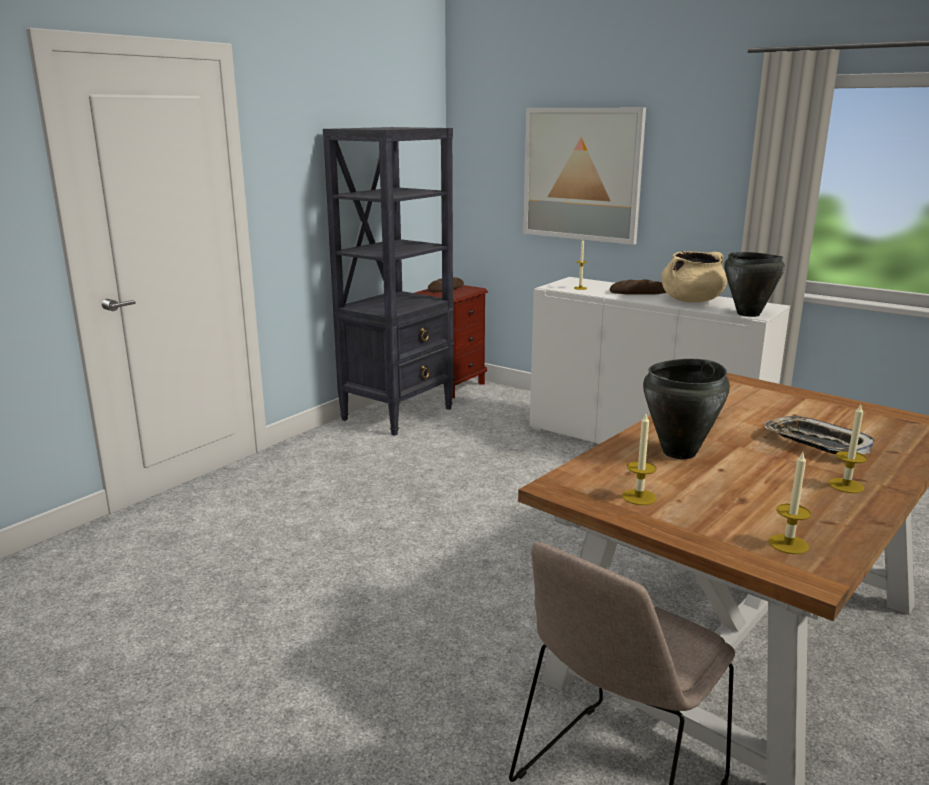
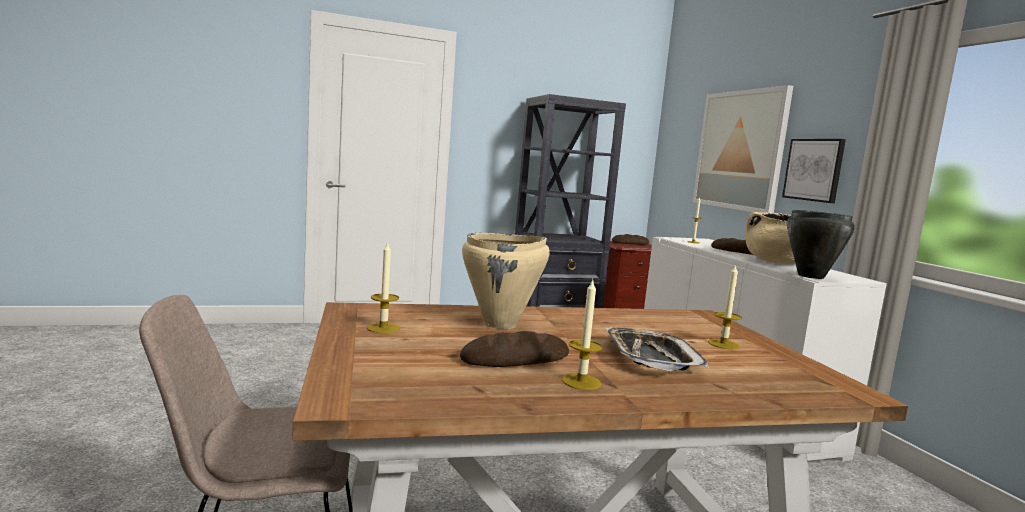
camera: 35 degrees right, 10 degrees down
(680, 452) = (501, 324): black cooking pot -> beige cooking pot
(682, 197) = (814, 170): none -> picture
(774, 484) = (515, 359): none -> bread
(788, 544) = (394, 383): candle -> candle (723, 344)

